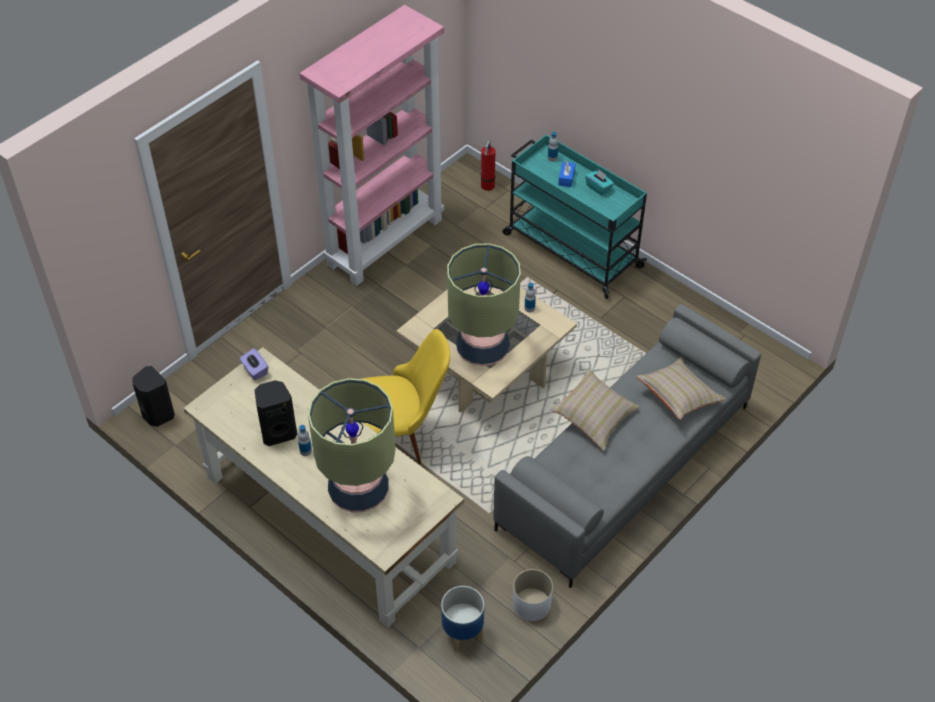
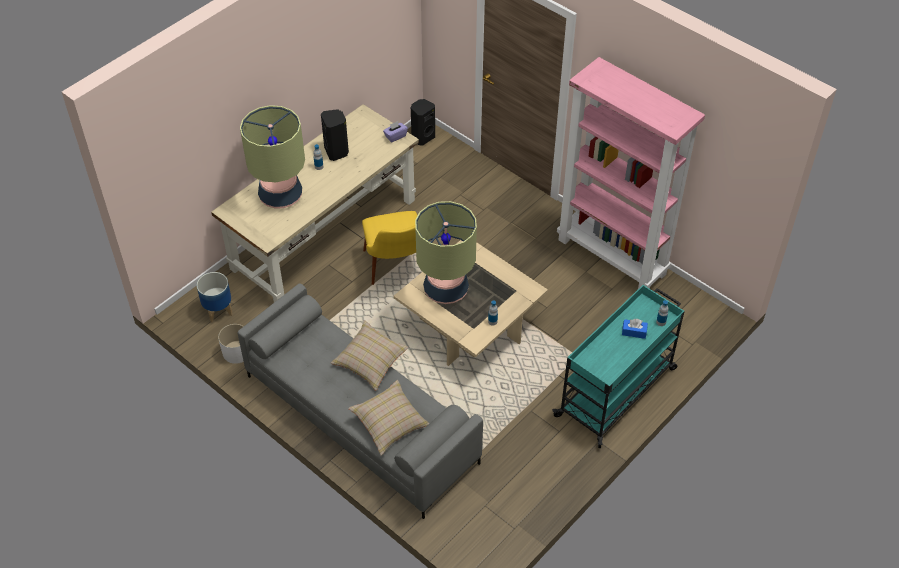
camera: 90 degrees right, 0 degrees up
(487, 187) = (694, 328): fire extinguisher -> none
(598, 188) = (623, 356): turquoise tissue box -> none

